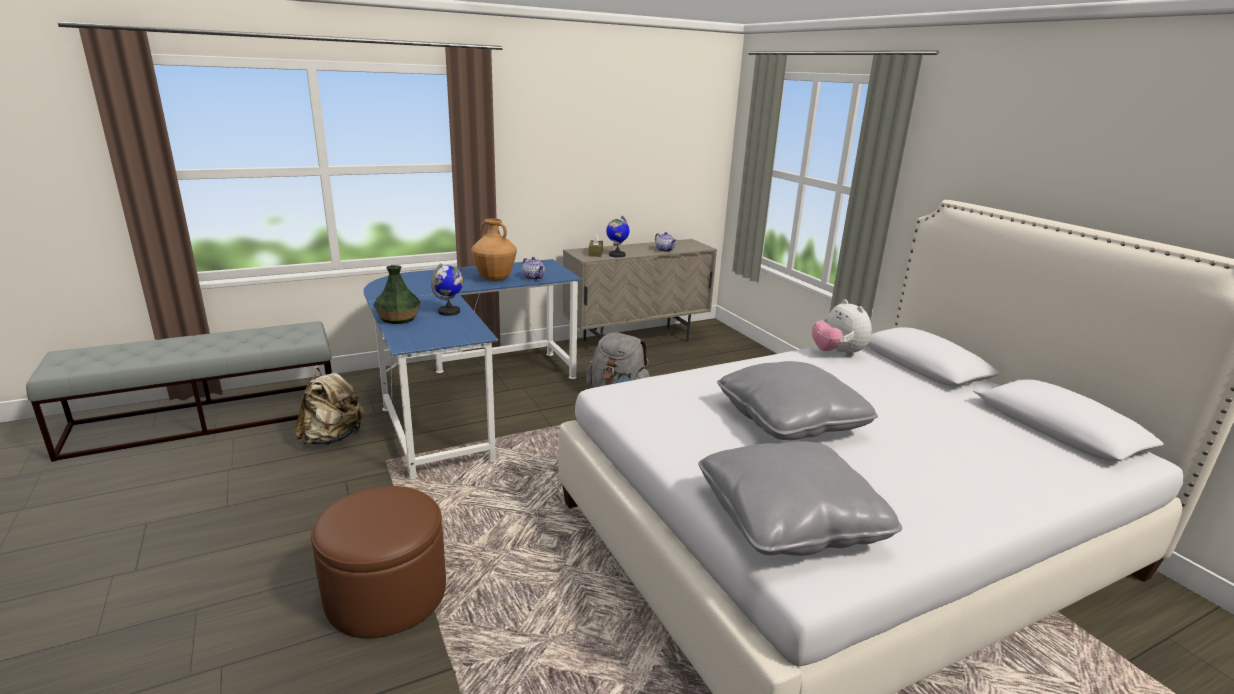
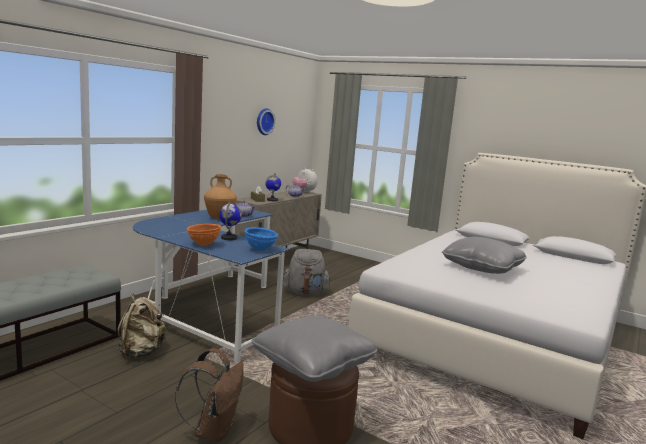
camera: 30 degrees left, 10 degrees down
(282, 560) = (213, 430): none -> brown backpack
(398, 319) = (203, 245): vase -> orange bowl
(453, 336) = (260, 250): none -> blue bowl
(624, 137) = (264, 121): none -> wall clock
(789, 520) = (546, 304): grey pillow -> grey pillow (313, 364)
(837, 354) = (452, 239): plush toy -> plush toy (304, 192)

